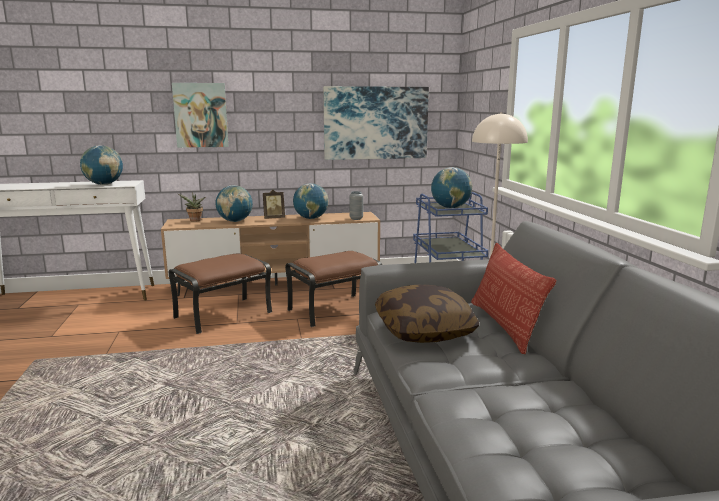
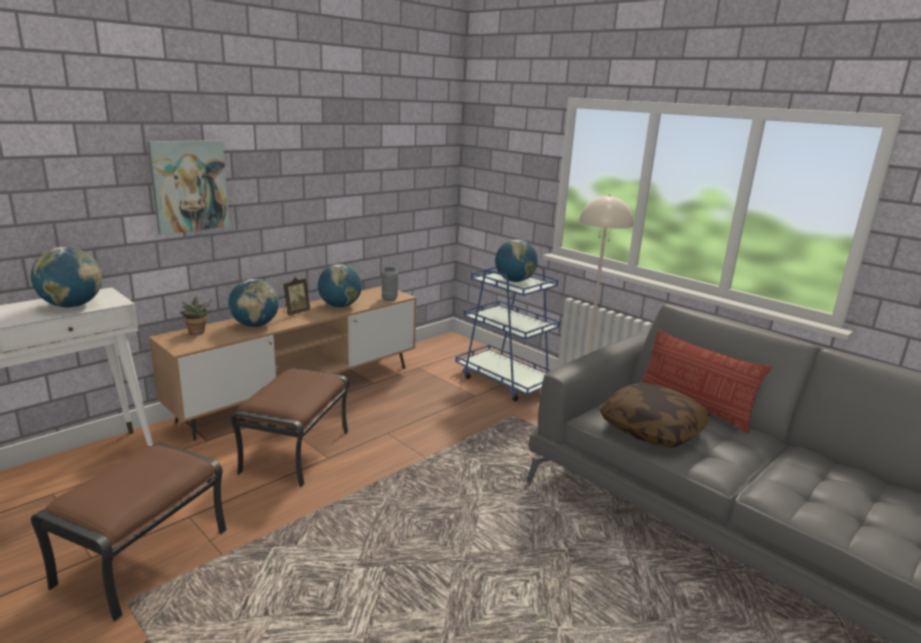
camera: 35 degrees left, 5 degrees up
(334, 310) = (411, 412): brown ottoman -> brown ottoman (143, 559)
(375, 123) = (388, 183): picture -> none

